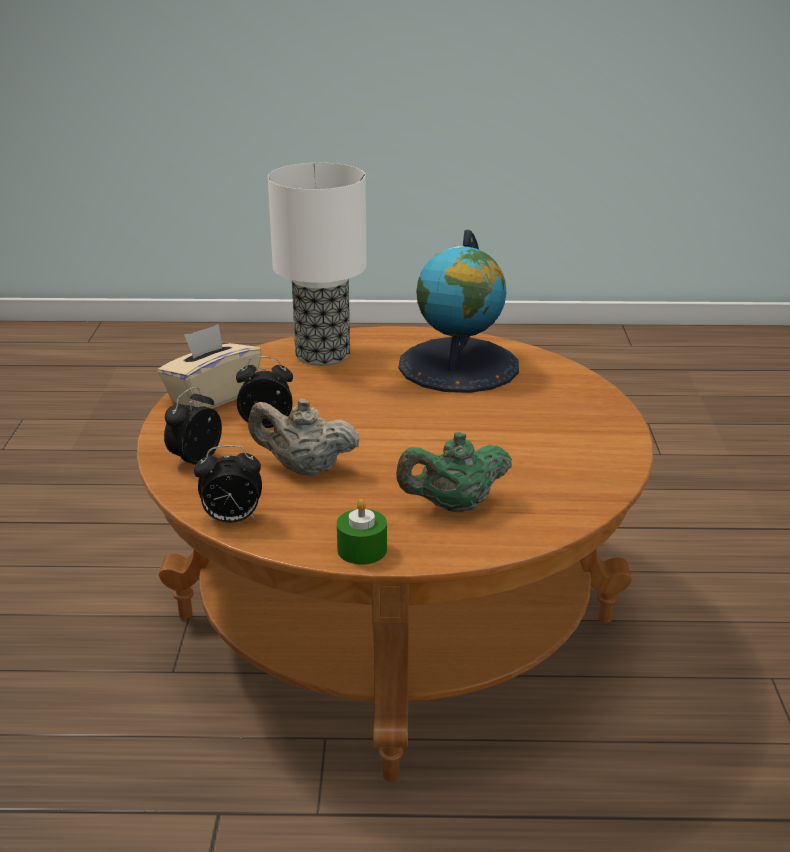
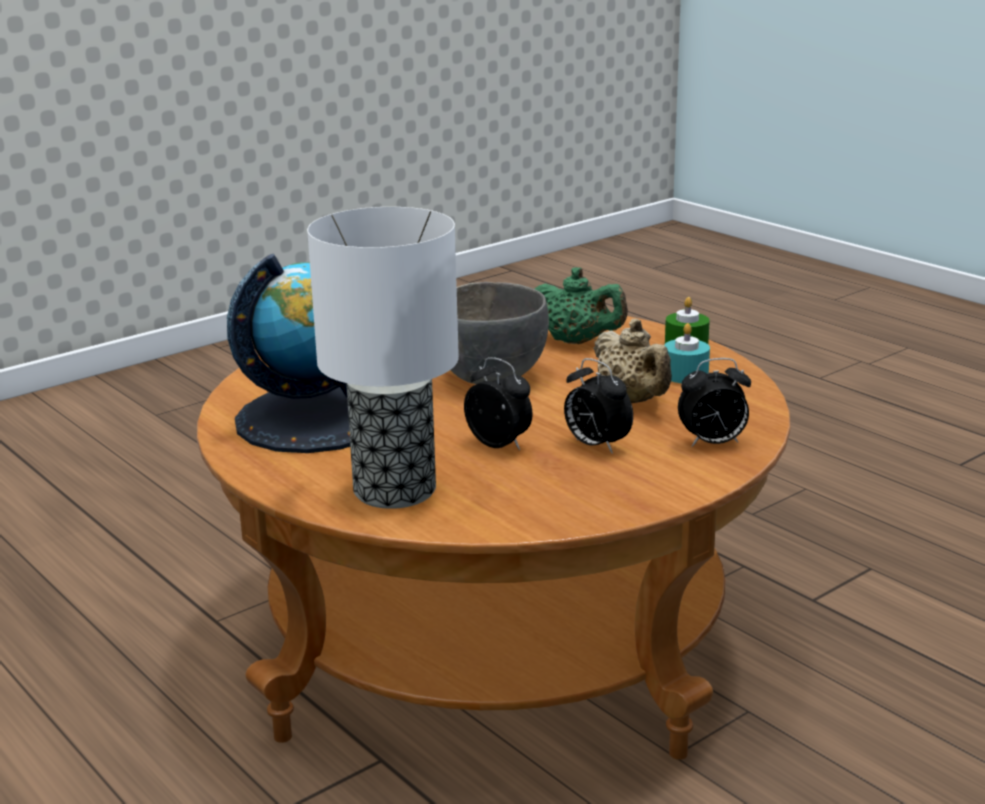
camera: 130 degrees left, 5 degrees down
(212, 396) = (597, 496): beige tissue box -> none
(231, 520) = (749, 392): alarm clock -> alarm clock (500, 444)
(308, 514) = (685, 375): none -> turquoise candle
(436, 441) = (492, 376): none -> grey bowl

